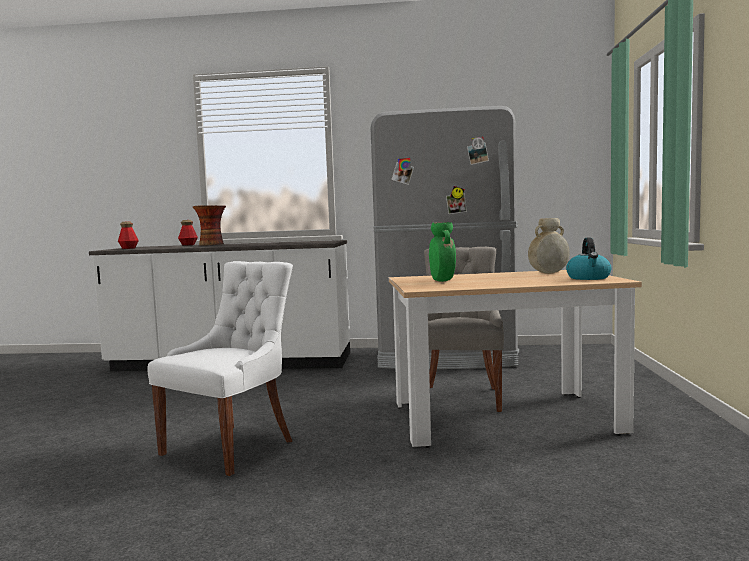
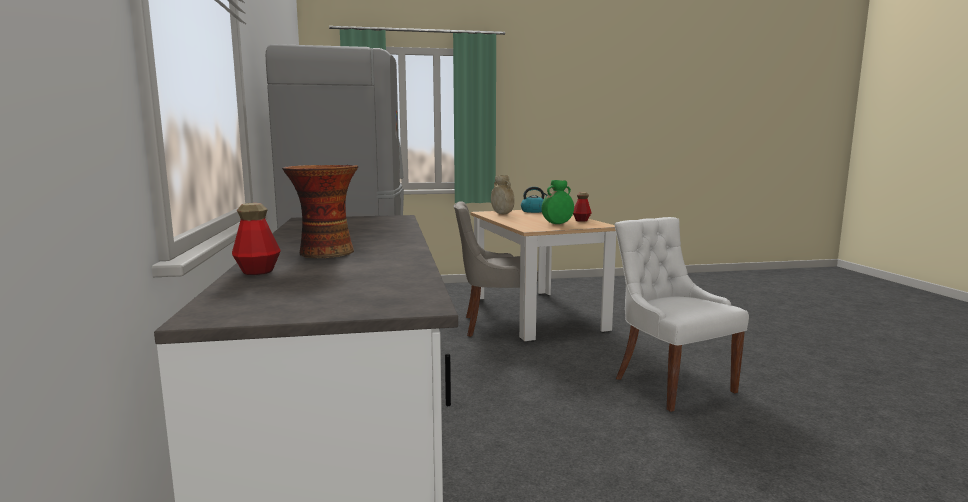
camera: 105 degrees left, 5 degrees up
(128, 248) = (377, 293): bottle -> bottle (581, 220)
(231, 447) = (670, 384): white chair -> white chair turned 45 degrees clockwise

